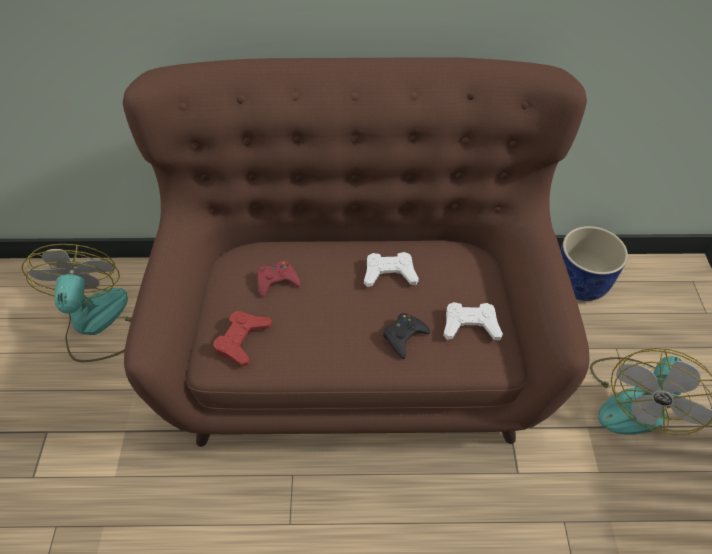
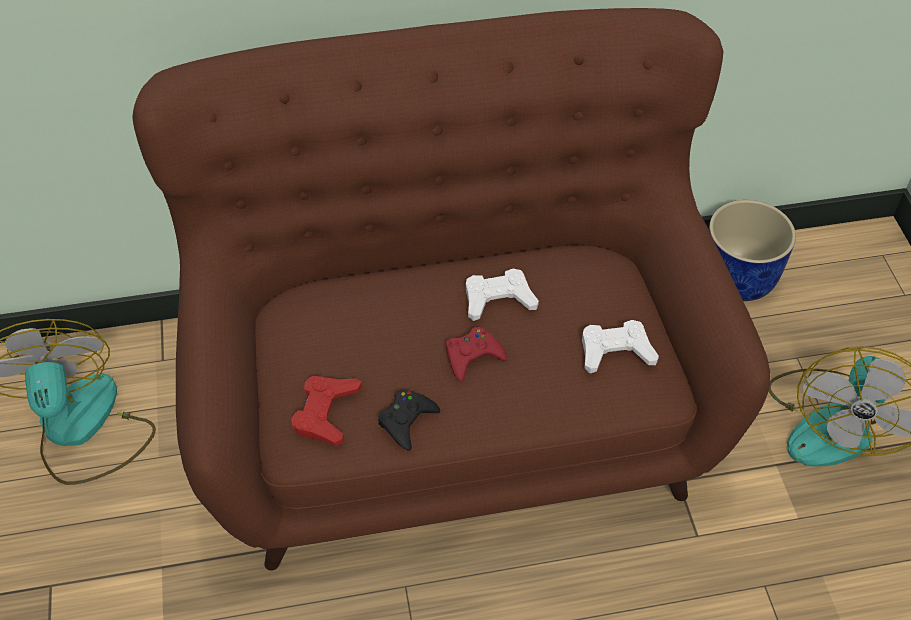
camera: 10 degrees left, 0 degrees up
(277, 281) = (352, 330): red game controller -> red game controller (472, 356)
(404, 337) = (535, 378): black game controller -> black game controller (407, 421)

